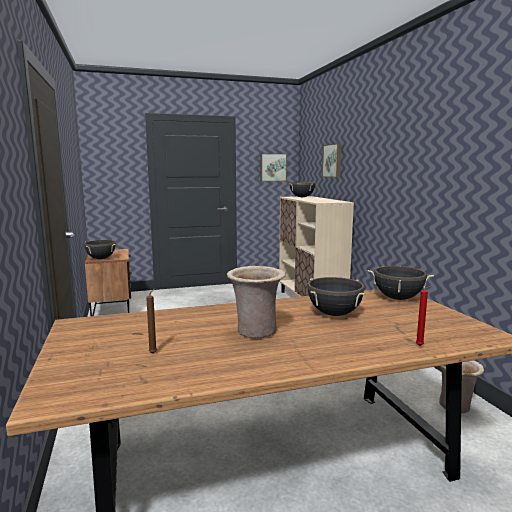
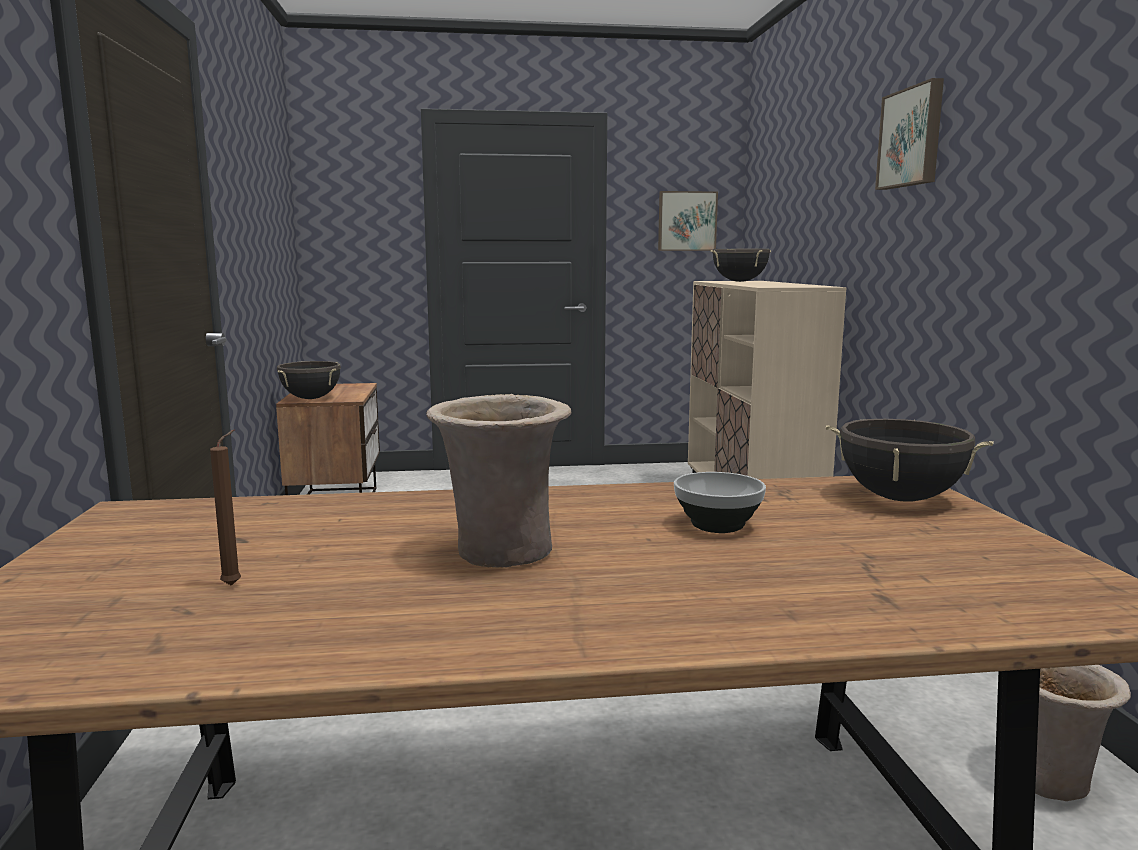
camera: 10 degrees right, 0 degrees up
(332, 160) = (808, 199): picture -> picture (912, 137)
(334, 314) = (718, 525): black cooking pot -> bowl
(421, 346) = (910, 617): red candle -> none

